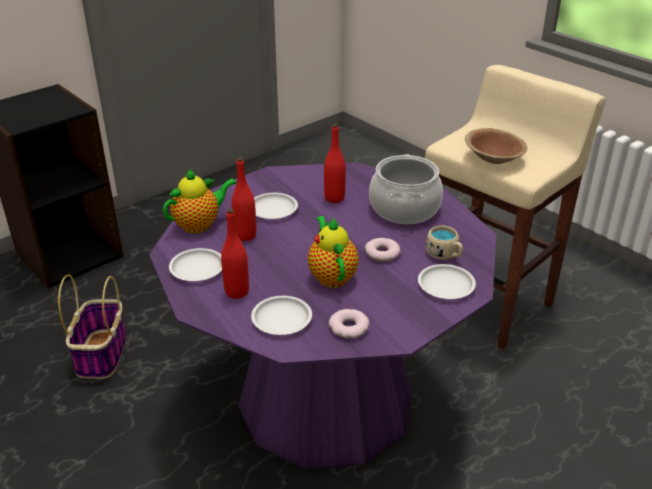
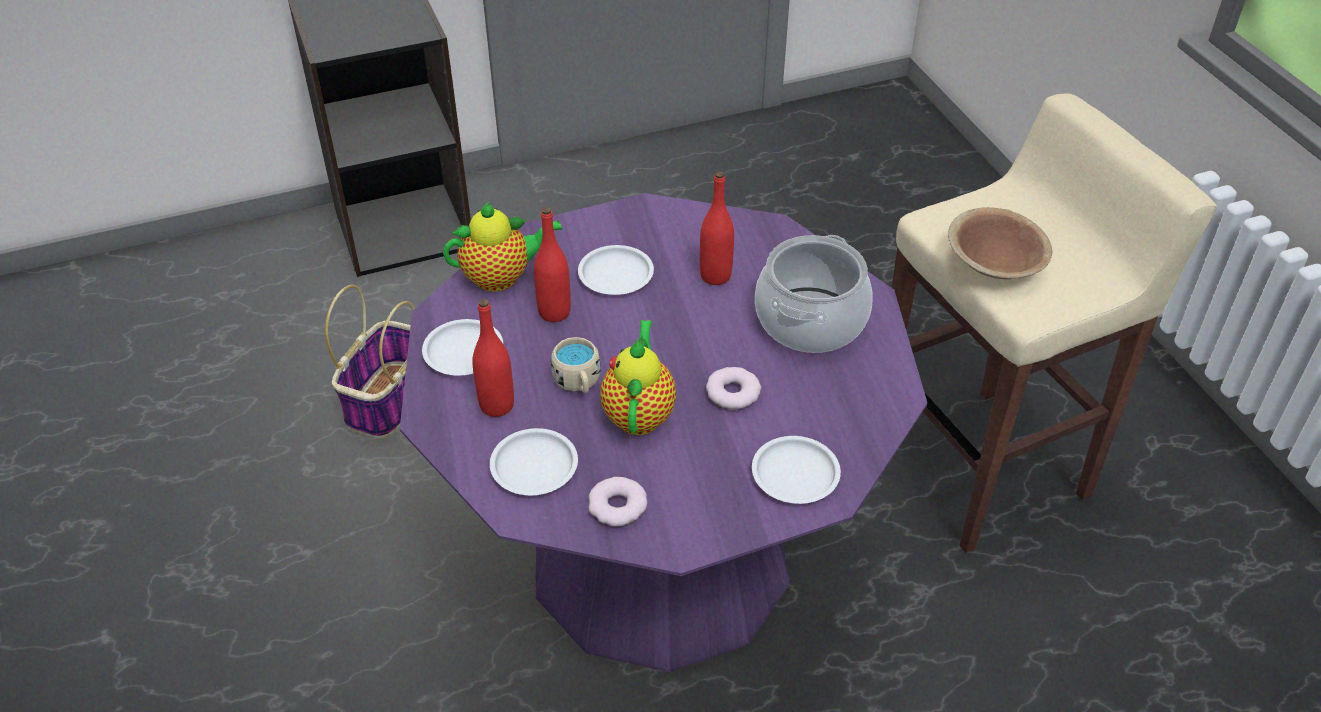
camera: 20 degrees right, 10 degrees up
(444, 254) = (824, 420): beige mug -> beige mug (578, 382)

